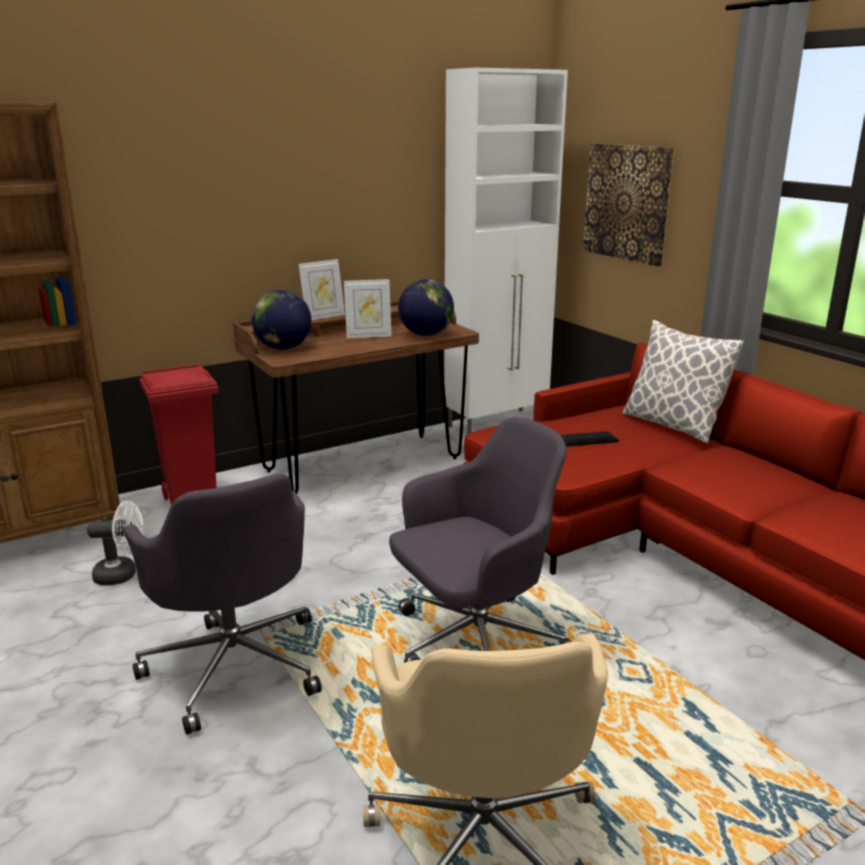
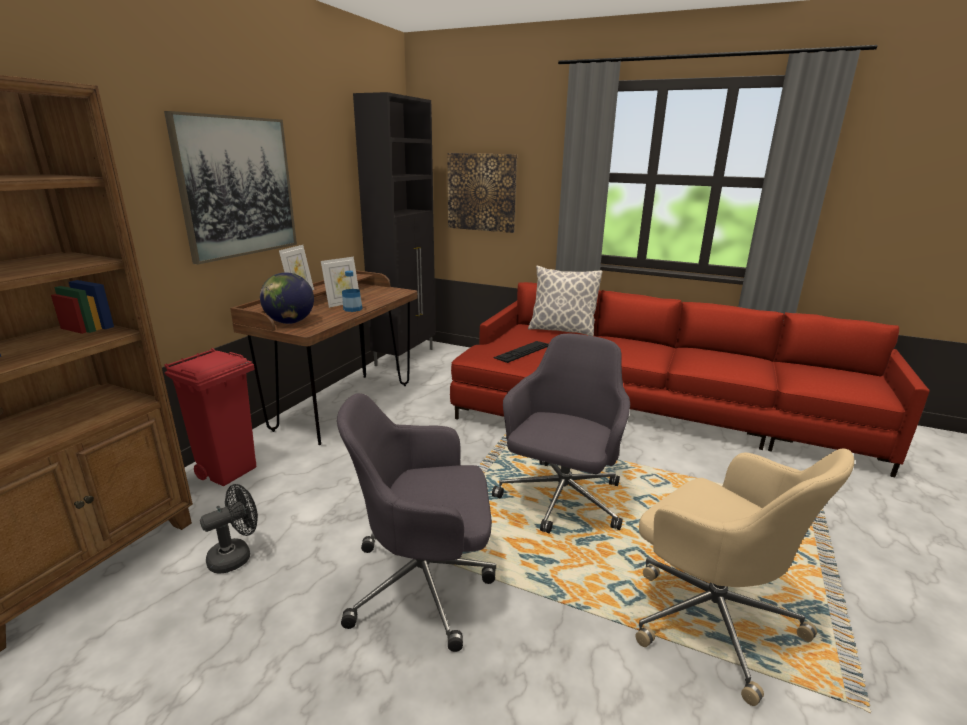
camera: 35 degrees left, 0 degrees up
(122, 575) = (236, 556): white fan -> black fan
(235, 664) = (424, 583): grey office chair -> grey office chair turned 150 degrees clockwise
(261, 189) = (237, 187): none -> picture
(367, 344) = (353, 309): none -> bottle
(426, 334) = (383, 296): globe -> none
(497, 423) = (405, 357): white cabinet -> black cabinet

